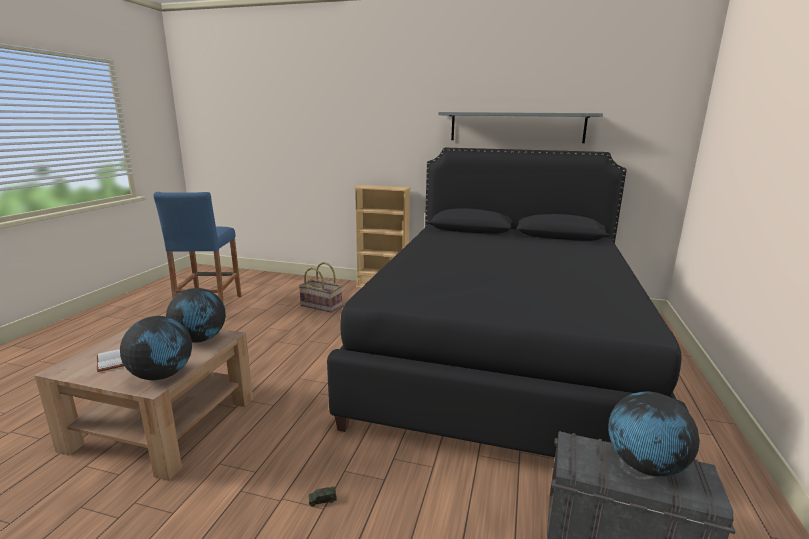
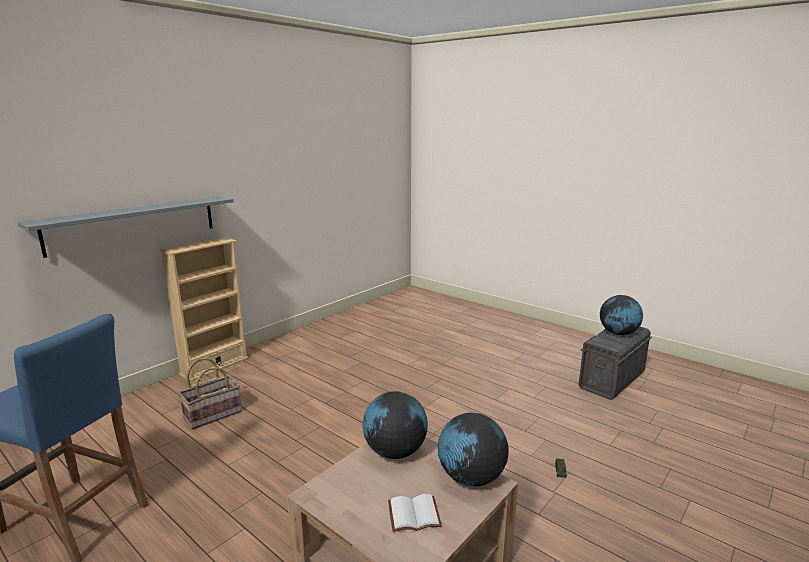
camera: 65 degrees left, 0 degrees up
(500, 355) = (418, 352): black bed -> none
(516, 127) = (310, 156): grey shelf -> grey shelf (134, 224)

